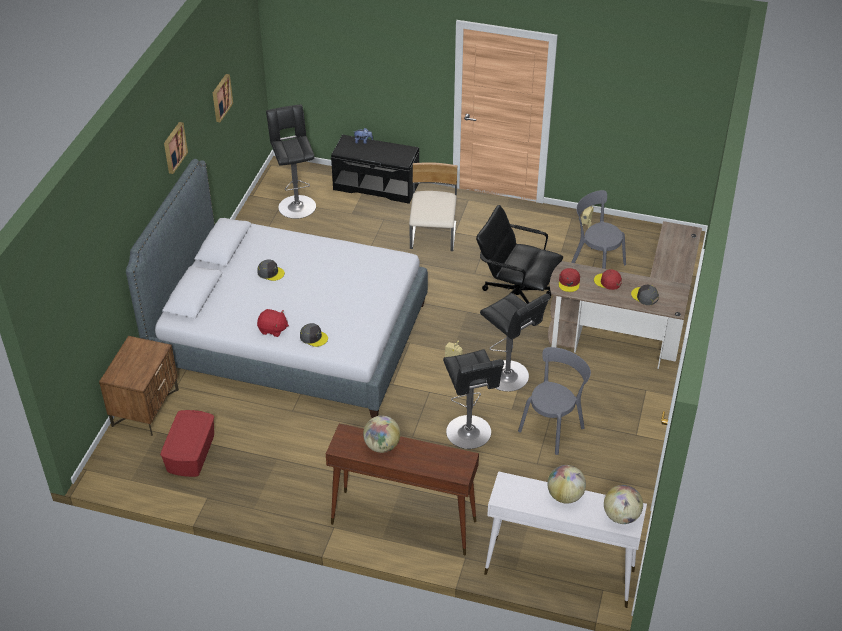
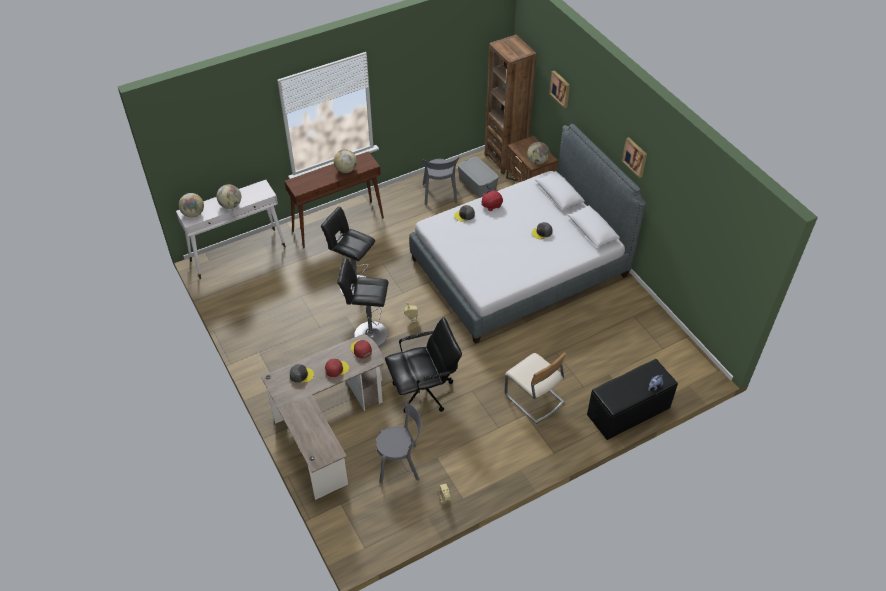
camera: 135 degrees right, 5 degrees up
(115, 459) = (505, 159): none -> brown bookcase
(149, 349) = (537, 161): none -> globe
(190, 453) = (477, 183): red storage box -> grey storage box
(221, 97) = (693, 225): picture -> picture (560, 88)
(296, 205) = (650, 352): black stool -> none
(553, 427) = (311, 322): grey chair -> grey chair (439, 195)

